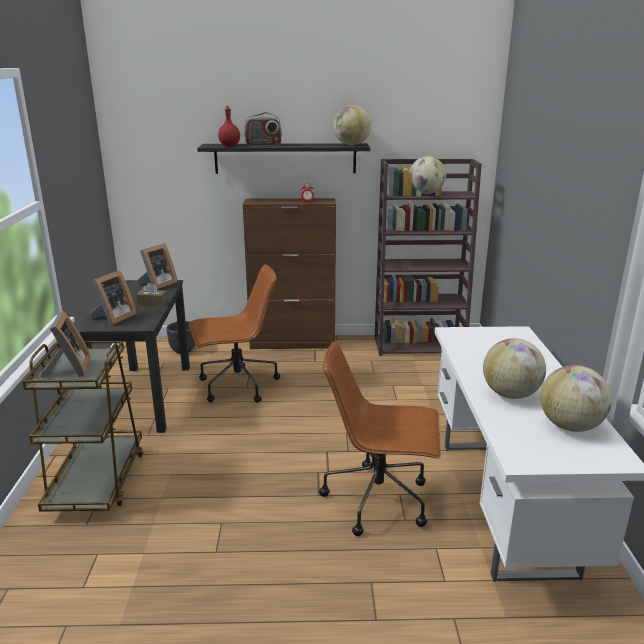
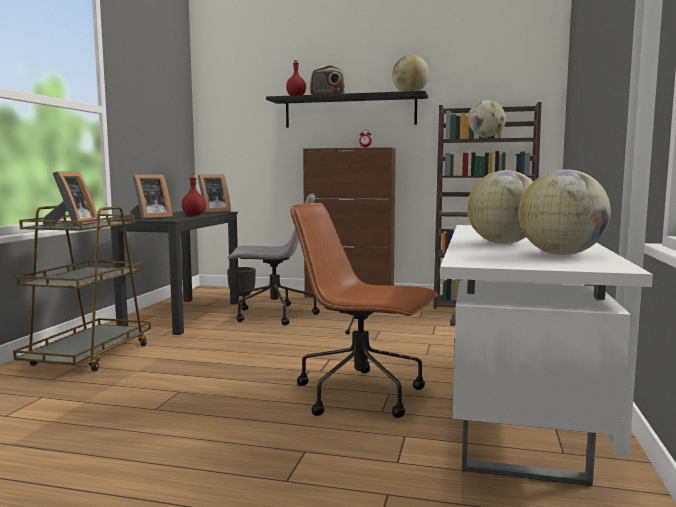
camera: 15 degrees right, 15 degrees down
(152, 303) = (194, 215): brown tissue box -> red bottle
(237, 386) = (273, 315): brown office chair -> grey office chair

